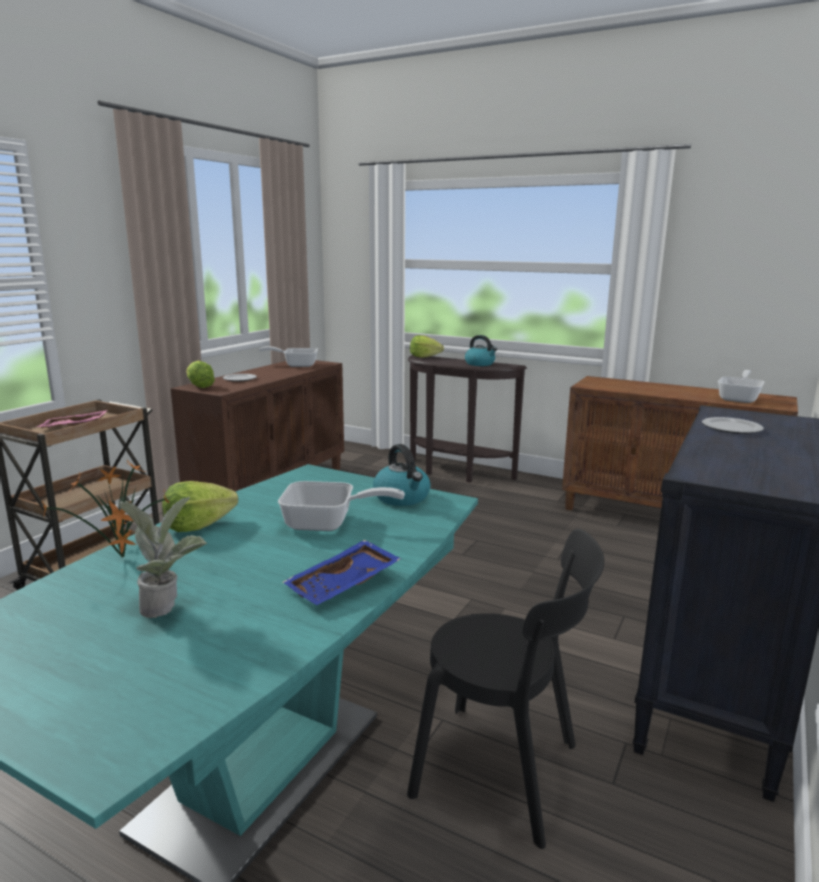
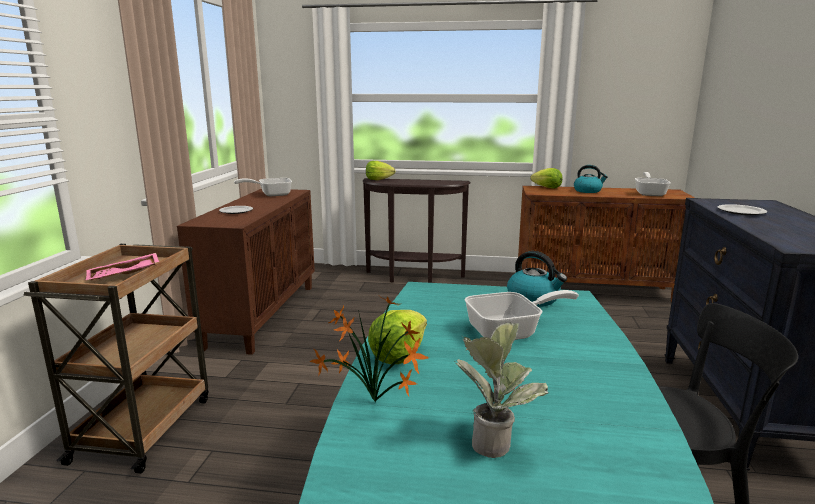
camera: 20 degrees left, 0 degrees up
(199, 386) = (205, 221): lettuce -> lettuce (547, 187)
(344, 585) = (612, 385): blue tray -> none
(480, 364) = (433, 182): kettle -> kettle (588, 191)

